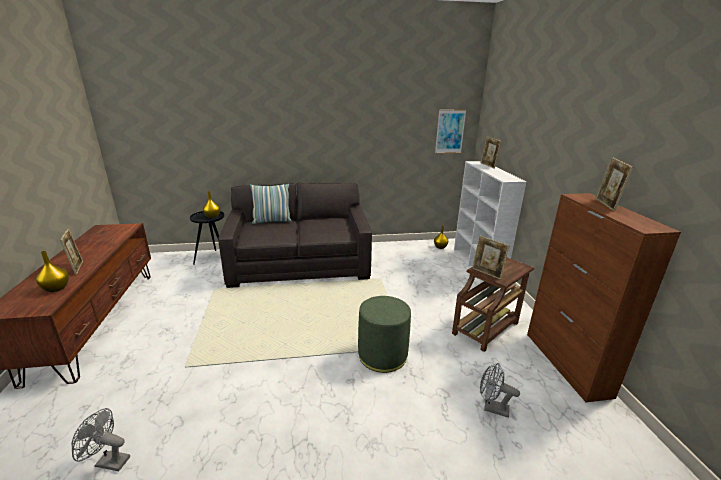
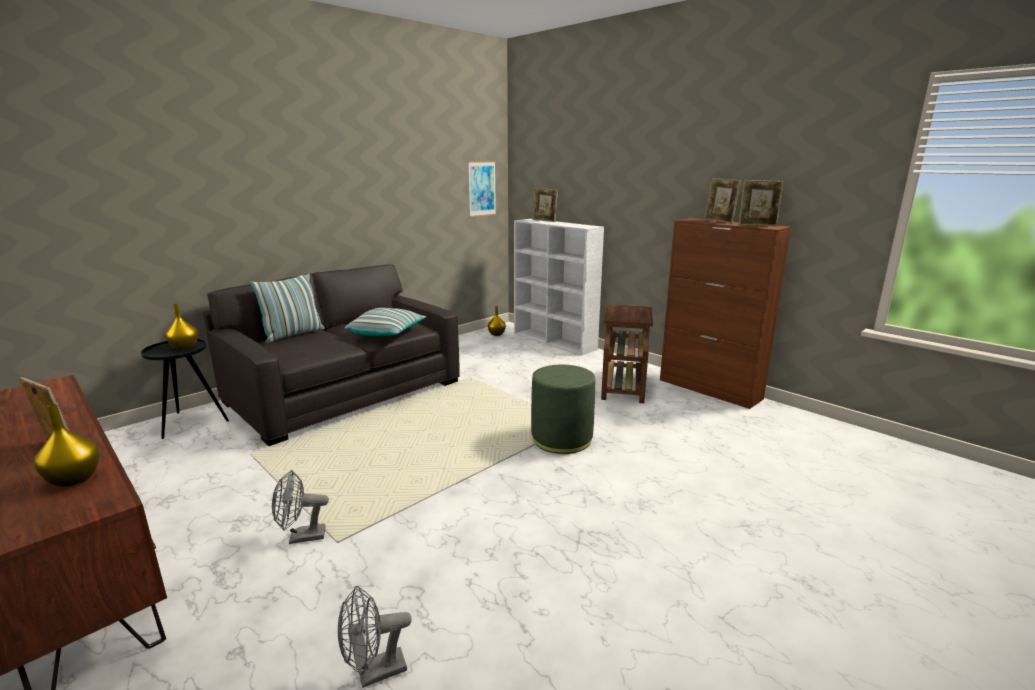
camera: 35 degrees left, 5 degrees down
(319, 234) = (387, 333): none -> pillow
(487, 273) = (624, 319): picture frame -> picture frame (757, 225)
(492, 408) = (697, 438): grey fan -> grey fan (301, 537)

